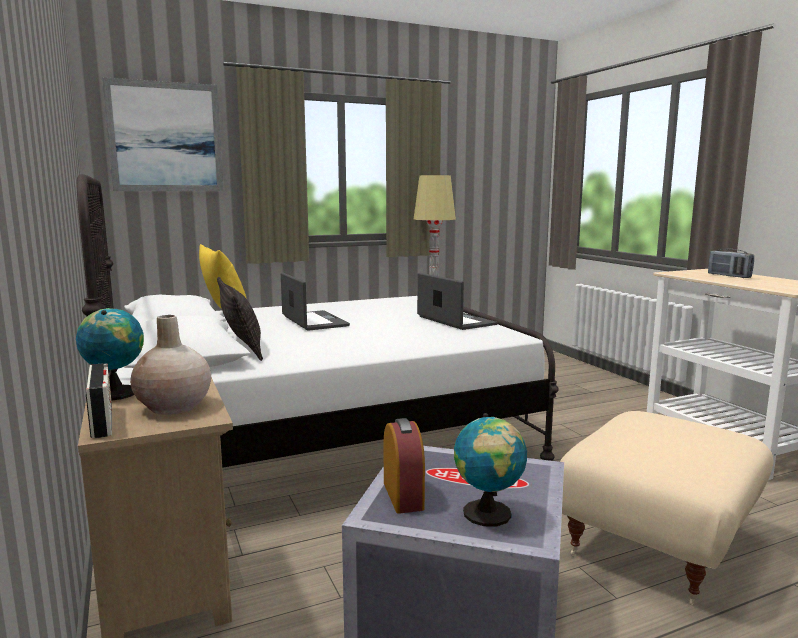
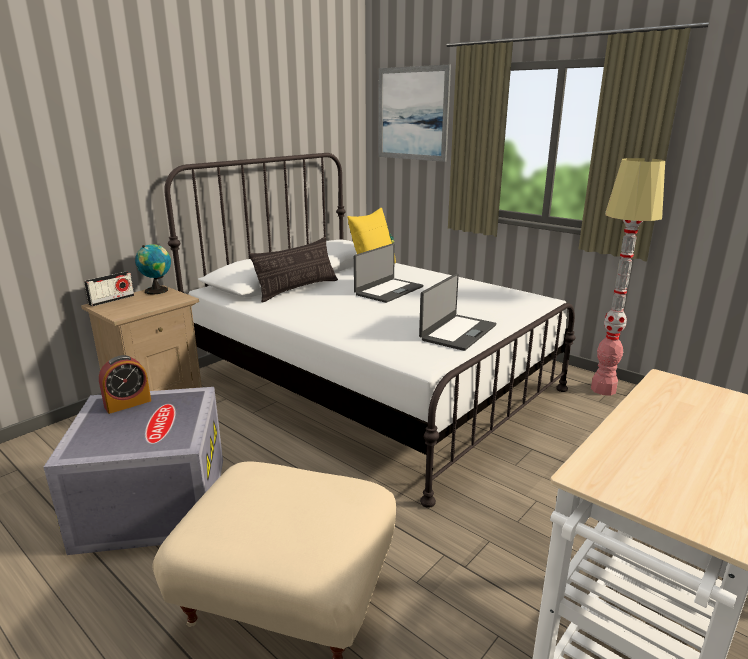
camera: 65 degrees right, 10 degrees up
(174, 407) = (137, 305): beige vase -> none
(489, 515) = (102, 435): globe -> none
(729, 276) = (712, 426): radio -> none

